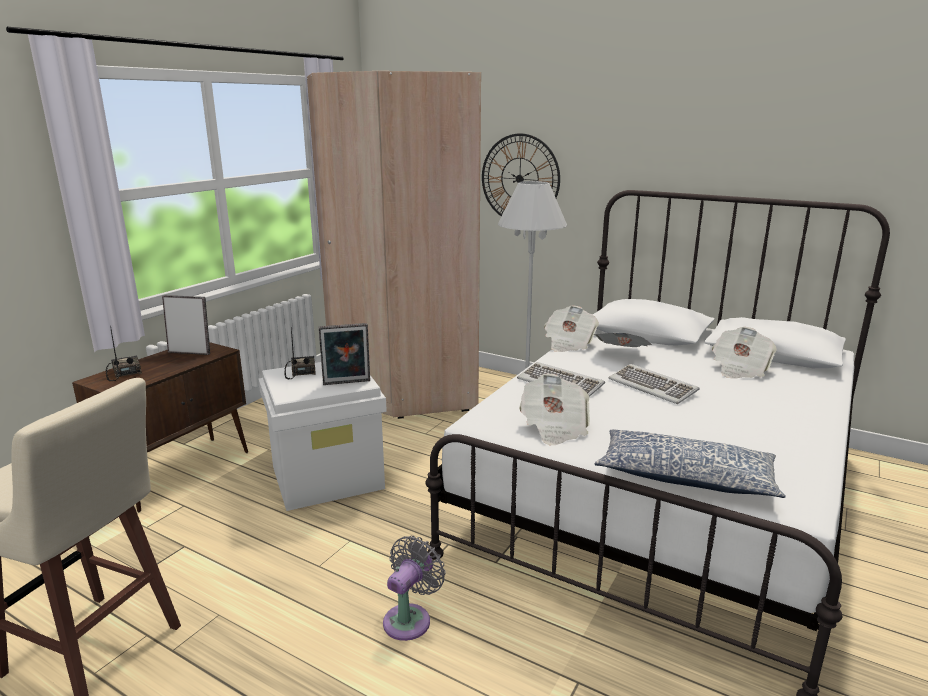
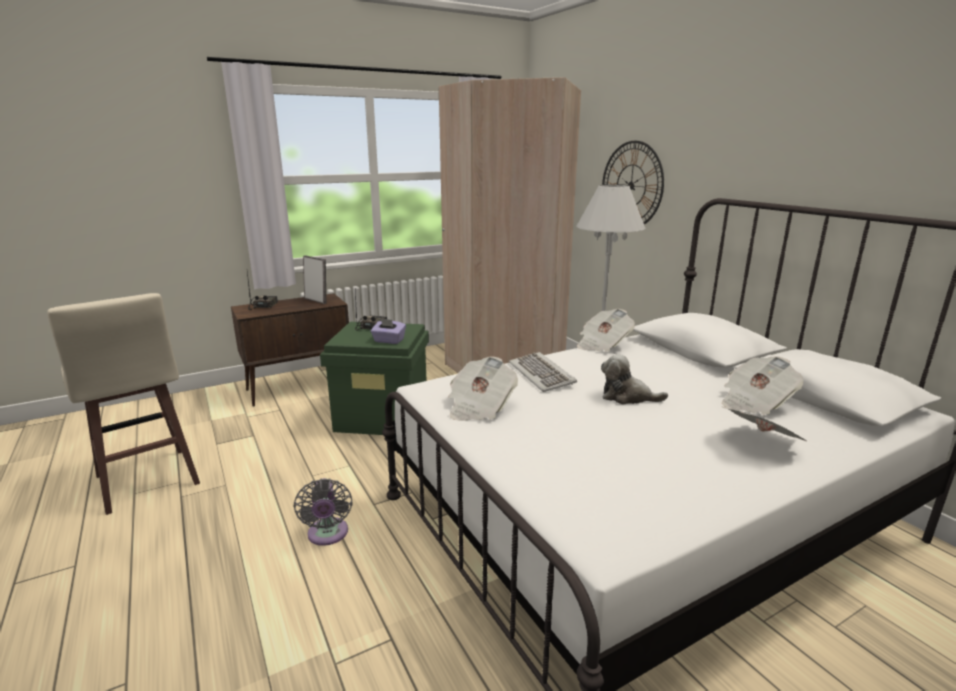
camera: 30 degrees right, 0 degrees up
(328, 477) = (383, 417): white storage box -> green storage box
(347, 383) = (388, 341): picture frame -> purple tissue box
(410, 619) = (328, 535): grey fan -> grey fan turned 105 degrees clockwise
(622, 355) = (640, 363): newspaper -> newspaper (762, 444)
(653, 387) = (627, 397): keyboard -> plush toy
(685, 477) = (530, 480): pillow -> none

